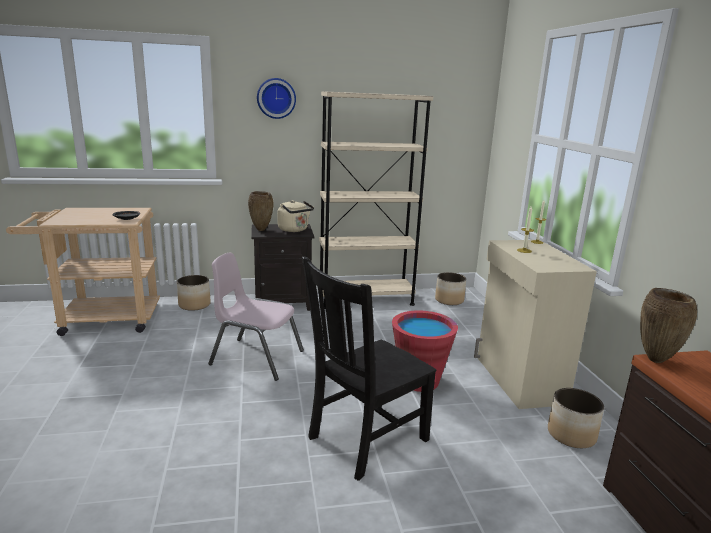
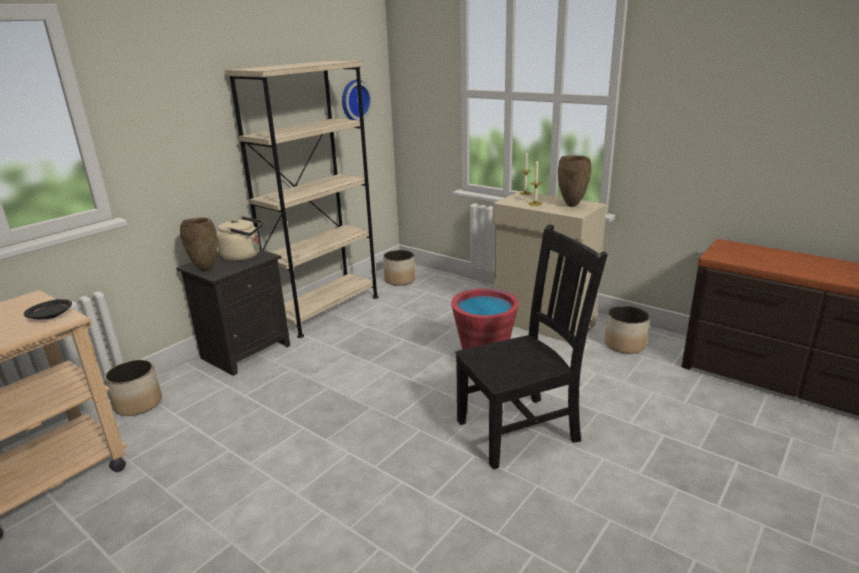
camera: 40 degrees left, 5 degrees up
(256, 358) = (316, 419): pink chair -> none
(276, 98) = (170, 87): wall clock -> wall clock (354, 100)
(365, 440) = (521, 429): black chair -> black chair turned 120 degrees counterclockwise
(656, 360) = (714, 256): brown vase -> brown vase (572, 205)

